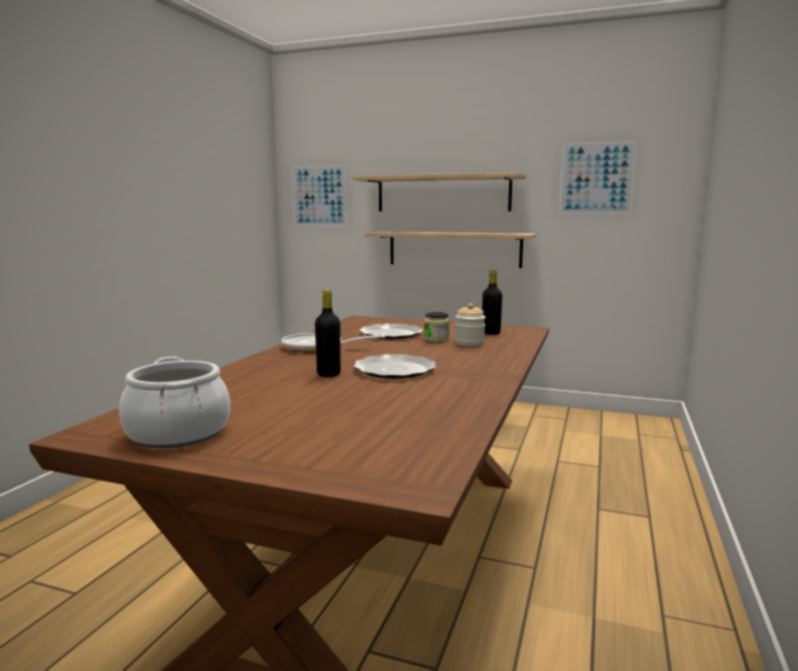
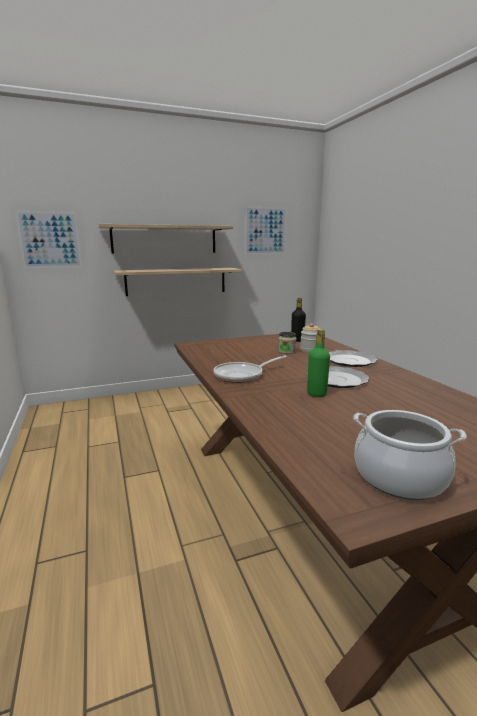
camera: 40 degrees left, 5 degrees up
(328, 374) = (316, 394): black bottle -> green bottle
(391, 334) = (249, 353): plate -> plate (349, 360)

